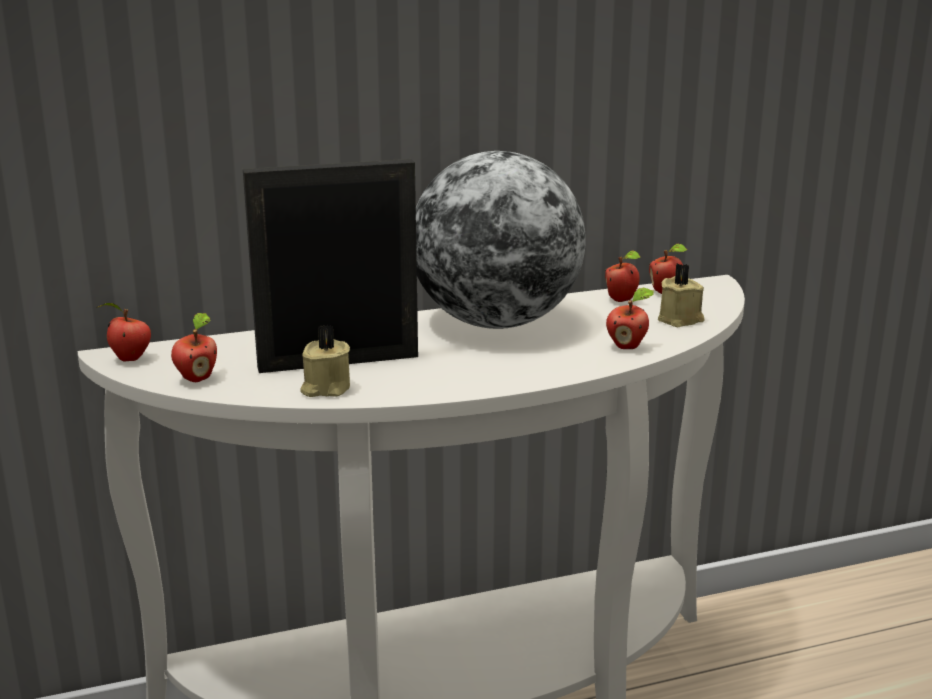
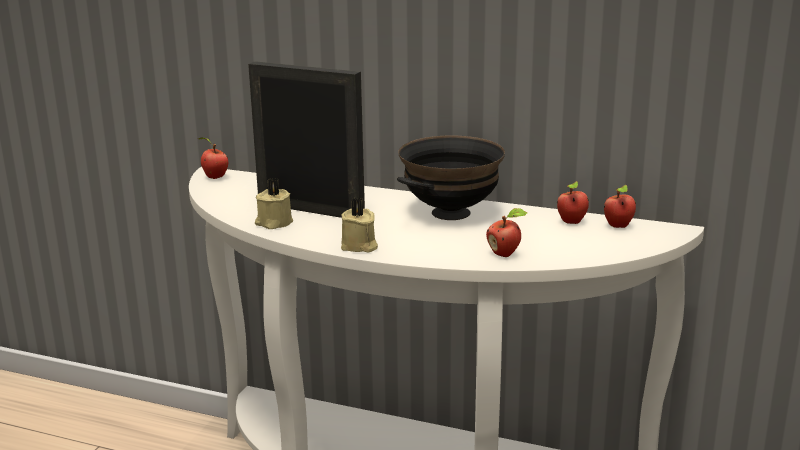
camera: 40 degrees right, 0 degrees up
(197, 378) = (224, 197): apple -> none
(496, 323) = (451, 213): globe -> black bowl
(681, 320) = (586, 248): beige candle -> beige candle (359, 246)

